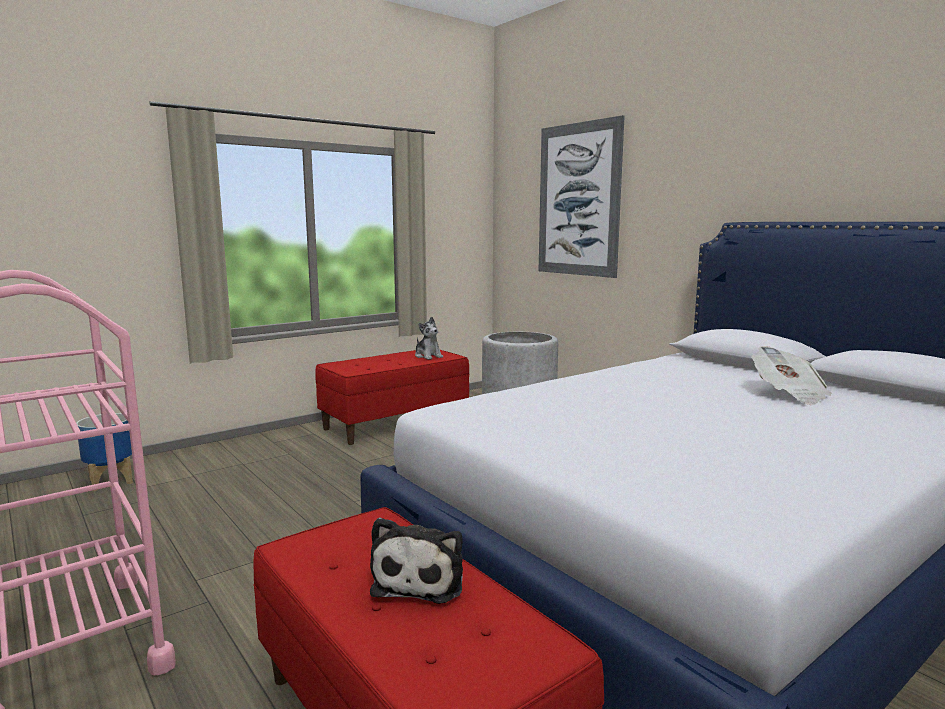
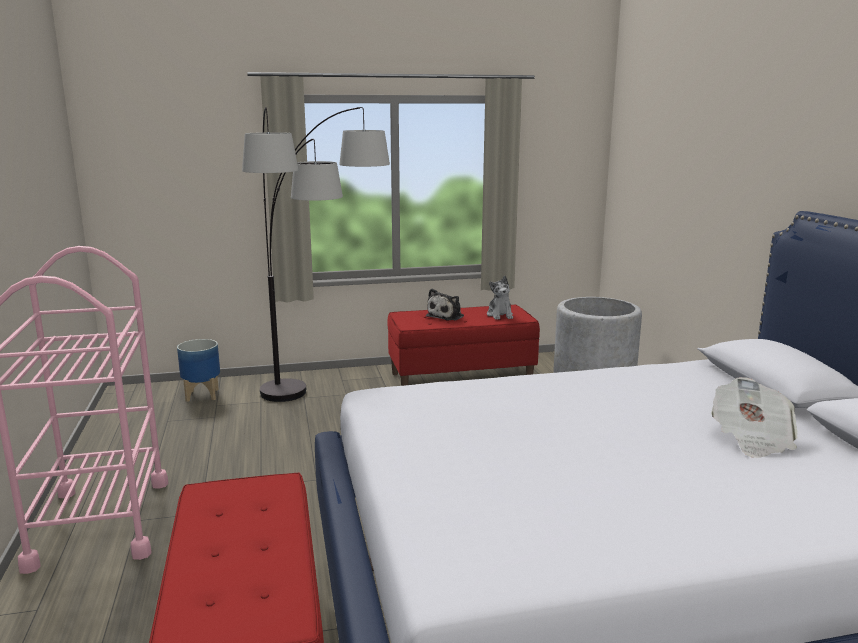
camera: 25 degrees right, 5 degrees up
(265, 473) = (314, 410): none -> floor lamp
(421, 579) = (261, 541): plush toy -> plush toy (446, 316)
(578, 200) = (680, 157): picture -> none

